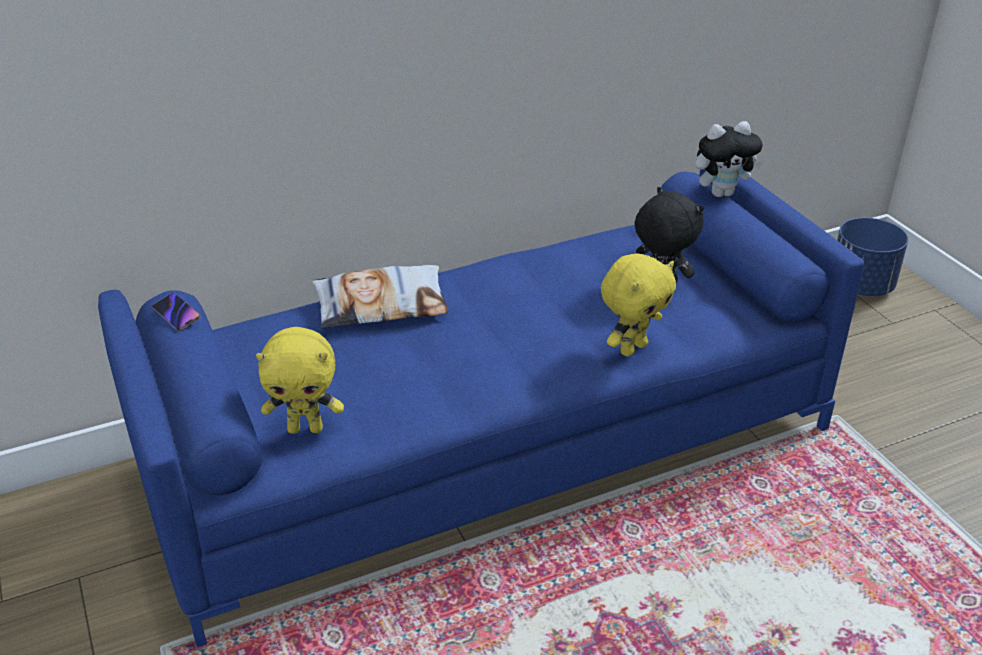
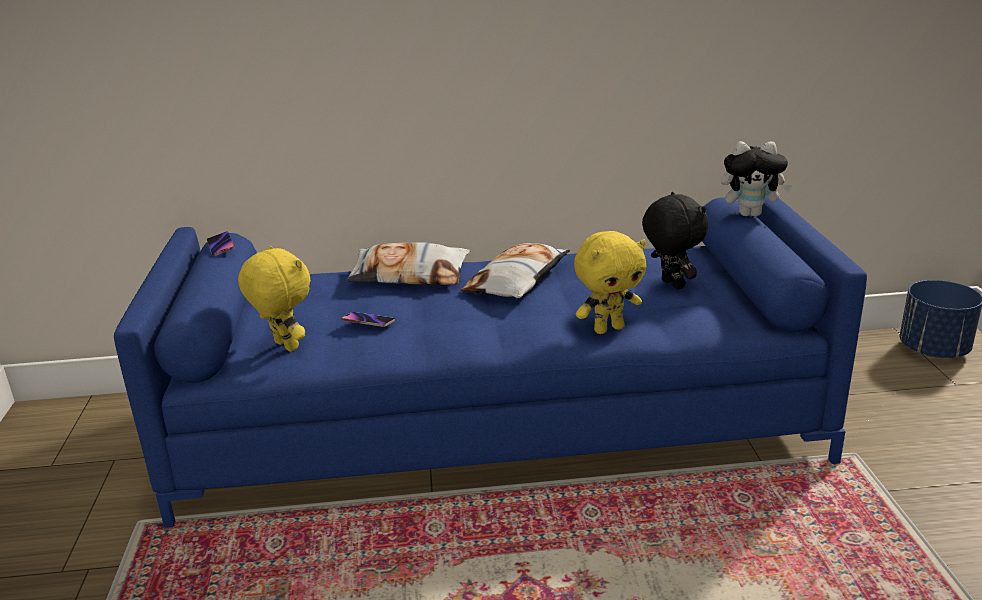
camera: 20 degrees right, 10 degrees down
(306, 428) = (284, 346): yellow plush toy -> yellow plush toy turned 150 degrees counterclockwise
(380, 380) = (368, 322): none -> phone
(504, 296) = (518, 280): none -> pillow

